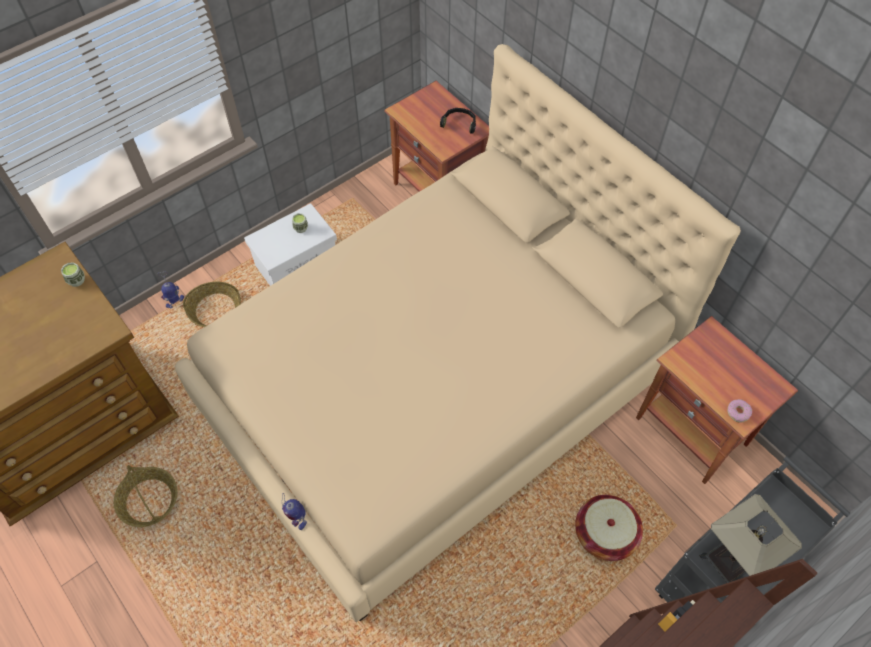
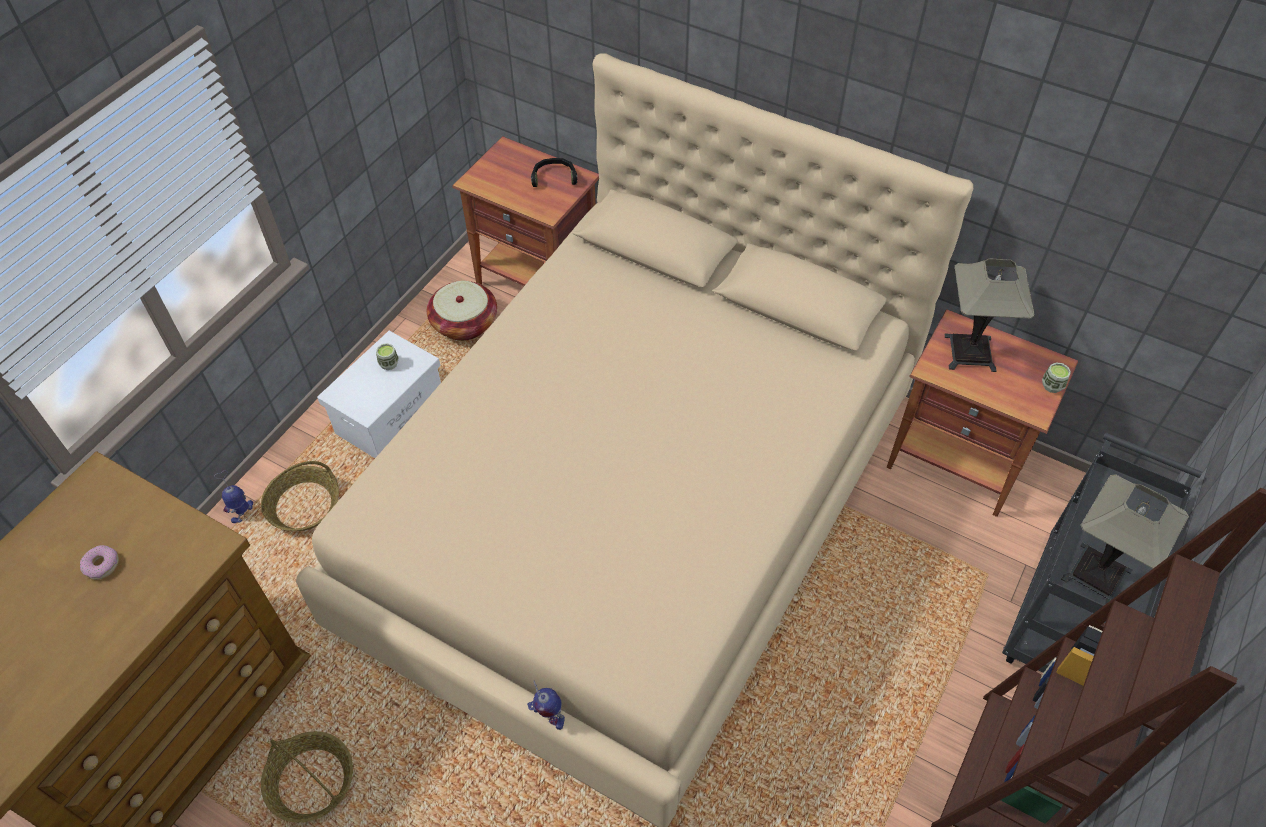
camera: 20 degrees left, 5 degrees down
(76, 280) = (136, 495): cup -> cup (1052, 385)
(605, 533) = (912, 612): basket -> basket (464, 323)
(712, 356) = (970, 353): none -> table lamp
(738, 412) = (1027, 405): donut -> donut (102, 565)

